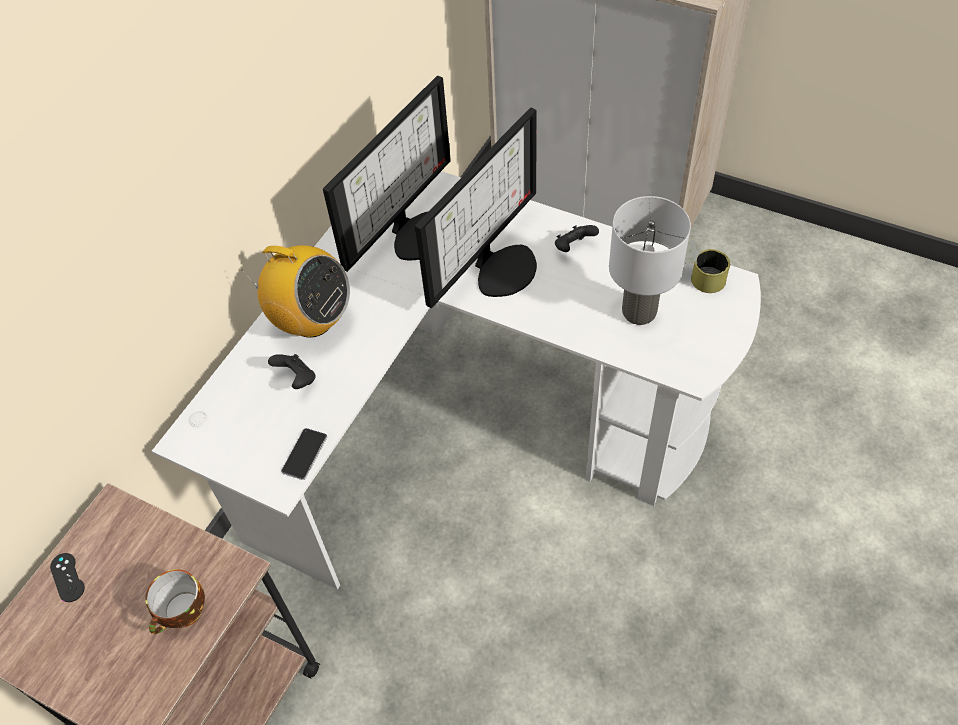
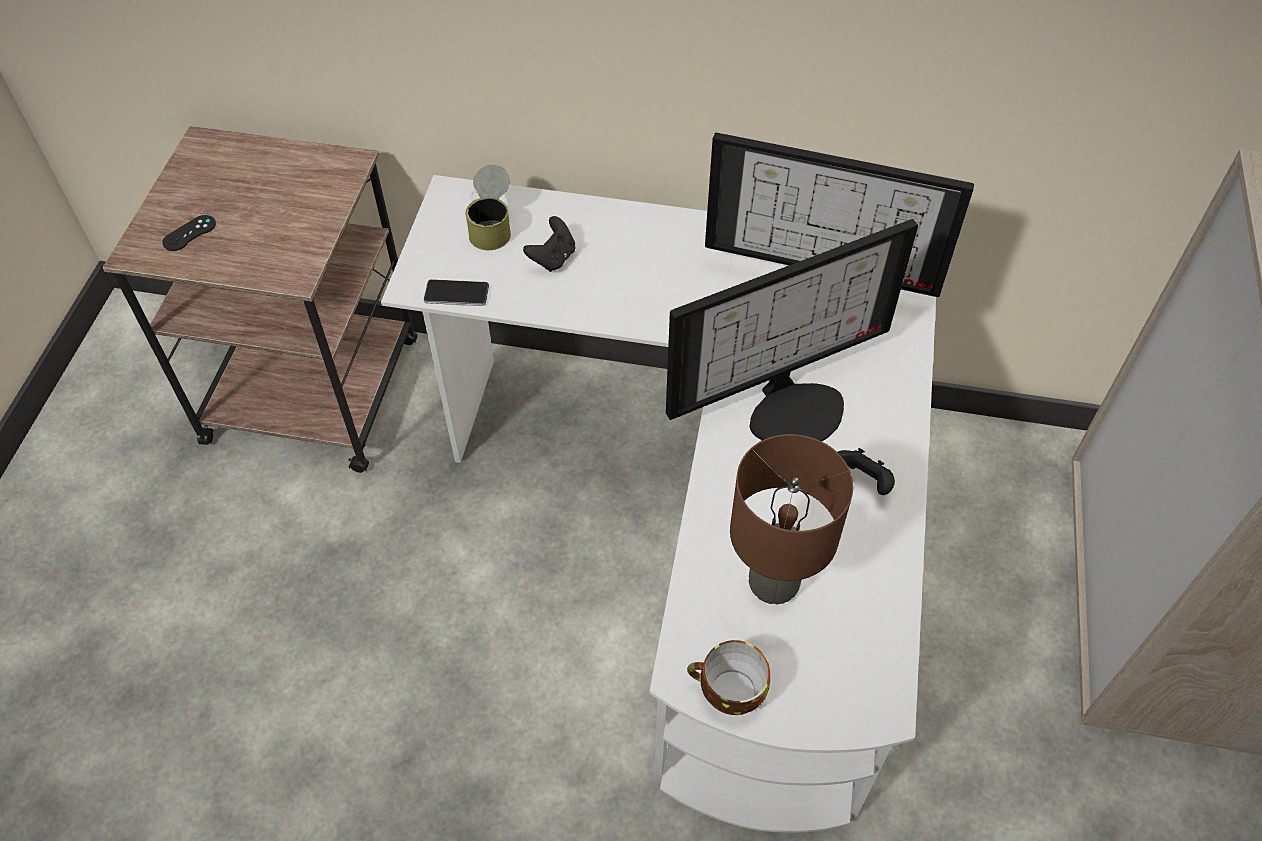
camera: 70 degrees right, 0 degrees up
(67, 577) = (272, 159): black game controller -> black game controller (189, 233)
(183, 613) = (245, 250): cup -> cup (728, 693)
(311, 321) = (638, 246): radio -> none
(500, 267) = (792, 406): monitor -> monitor turned 45 degrees counterclockwise
(639, 315) = (770, 586): white table lamp -> brown table lamp
(697, 276) = (873, 650): can -> can (492, 225)

